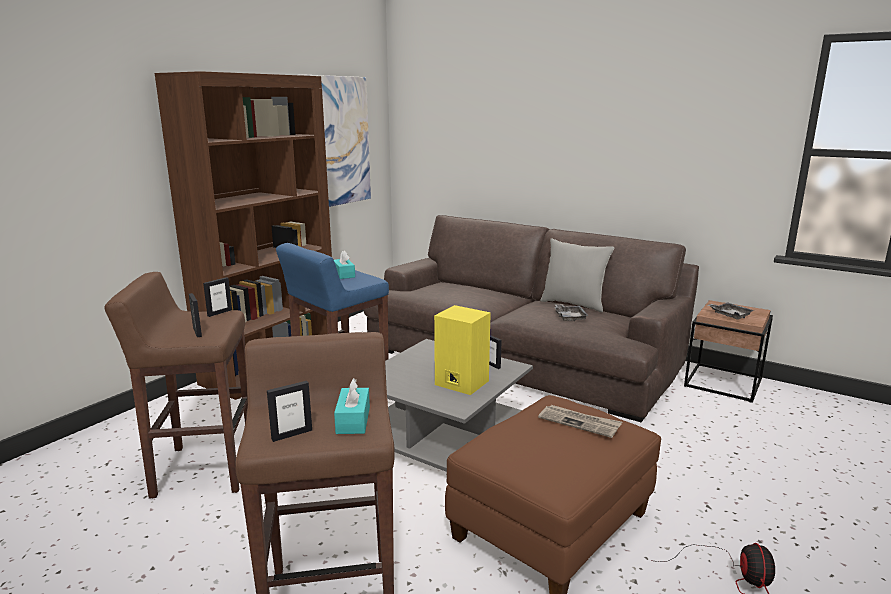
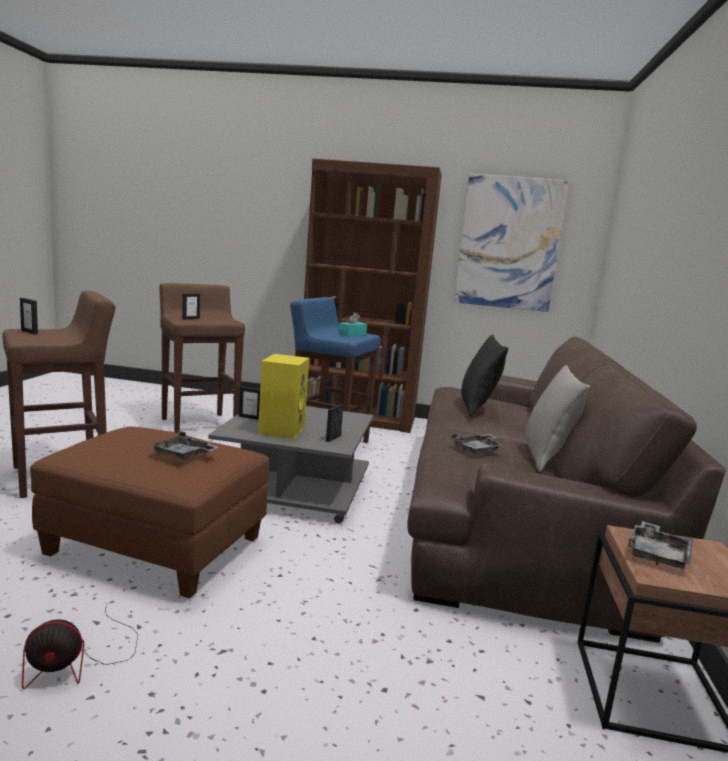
camera: 65 degrees right, 5 degrees down
(219, 313) = (231, 320): picture frame -> picture frame (250, 417)
(353, 420) = (46, 338): turquoise tissue box -> none
(465, 296) = (477, 408): none -> black pillow
(579, 422) = (183, 455): newspaper -> grey tray

